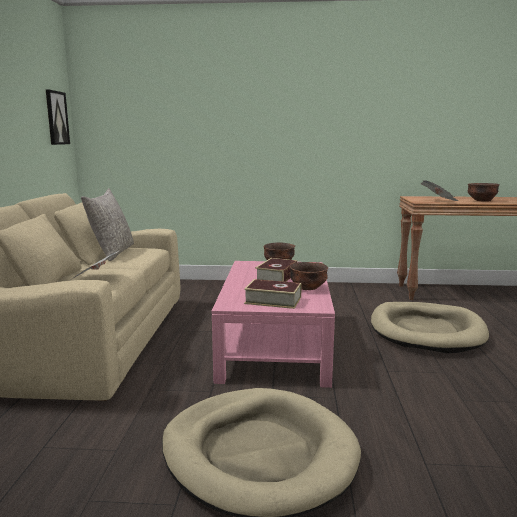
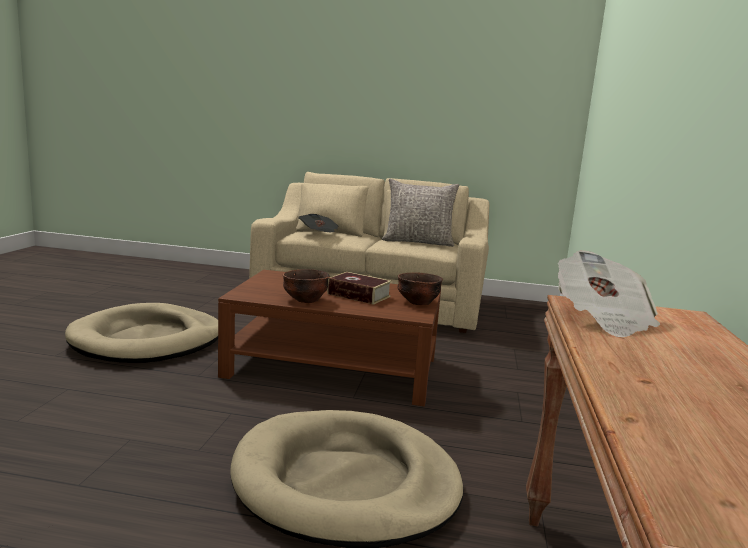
camera: 95 degrees right, 0 degrees up
(56, 118) = (545, 115): picture -> none
(273, 300) = (273, 285): book -> none
(275, 344) = (334, 367): pink coffee table -> brown coffee table
(481, 201) = (643, 366): brown bowl -> none

